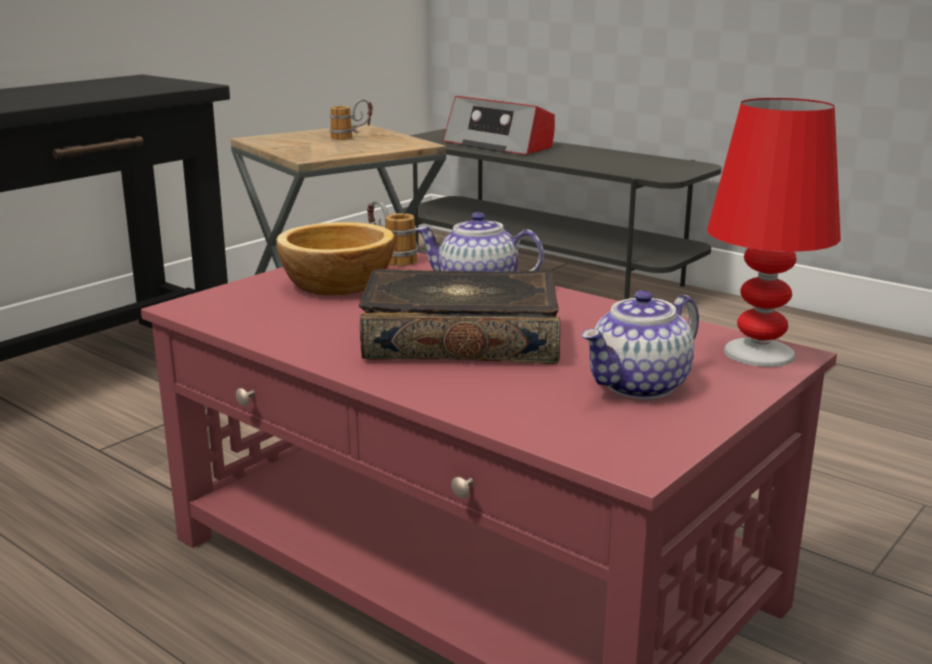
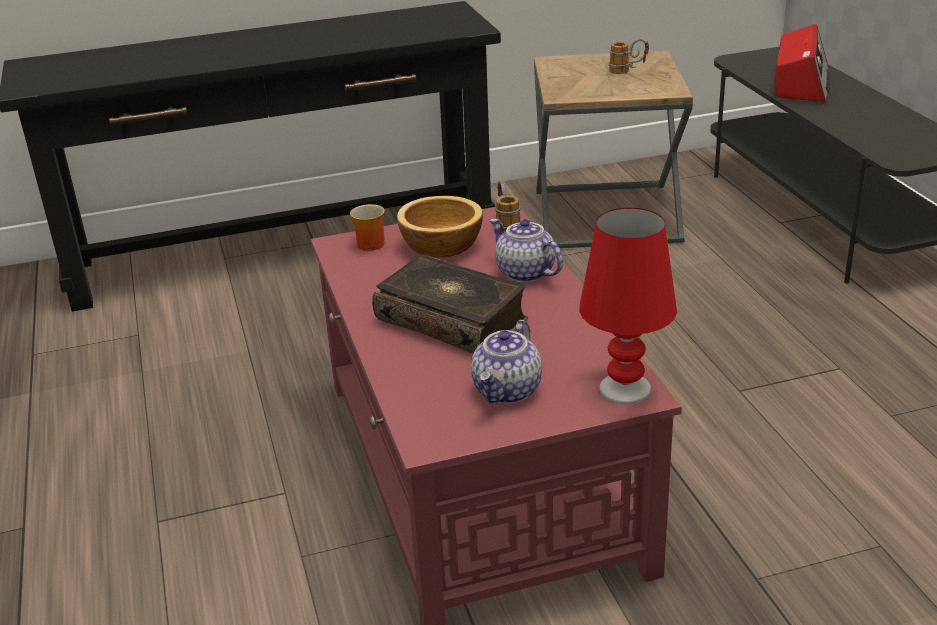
camera: 35 degrees right, 10 degrees up
(234, 299) = (367, 244): none -> mug
(499, 145) = (801, 82): radio -> radio turned 150 degrees counterclockwise
(639, 386) = (508, 391): teapot -> teapot turned 60 degrees counterclockwise

